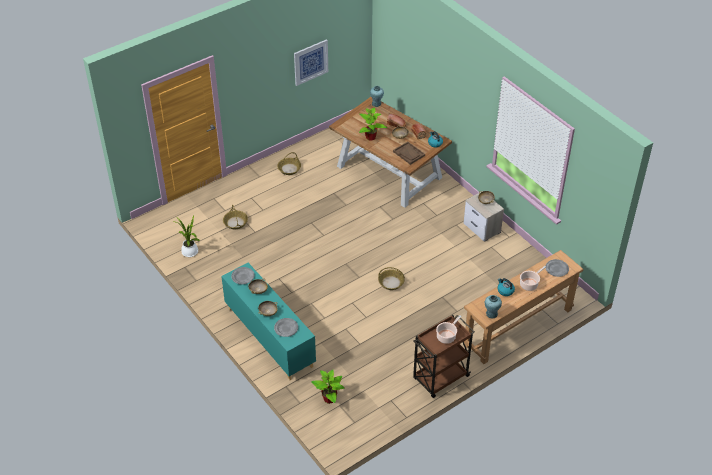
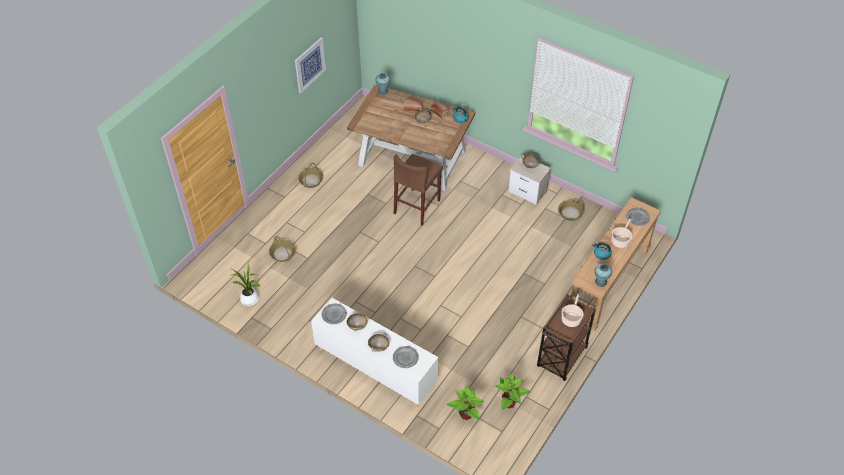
camera: 20 degrees left, 5 degrees up
(269, 337) = (375, 367): turquoise cabinet -> white cabinet
(370, 137) = (394, 128): potted plant -> potted plant (509, 403)
(372, 215) = (417, 206): none -> brown stool
(391, 282) = (468, 272): basket -> basket (570, 213)
(409, 153) = (440, 136): brown tray -> none

